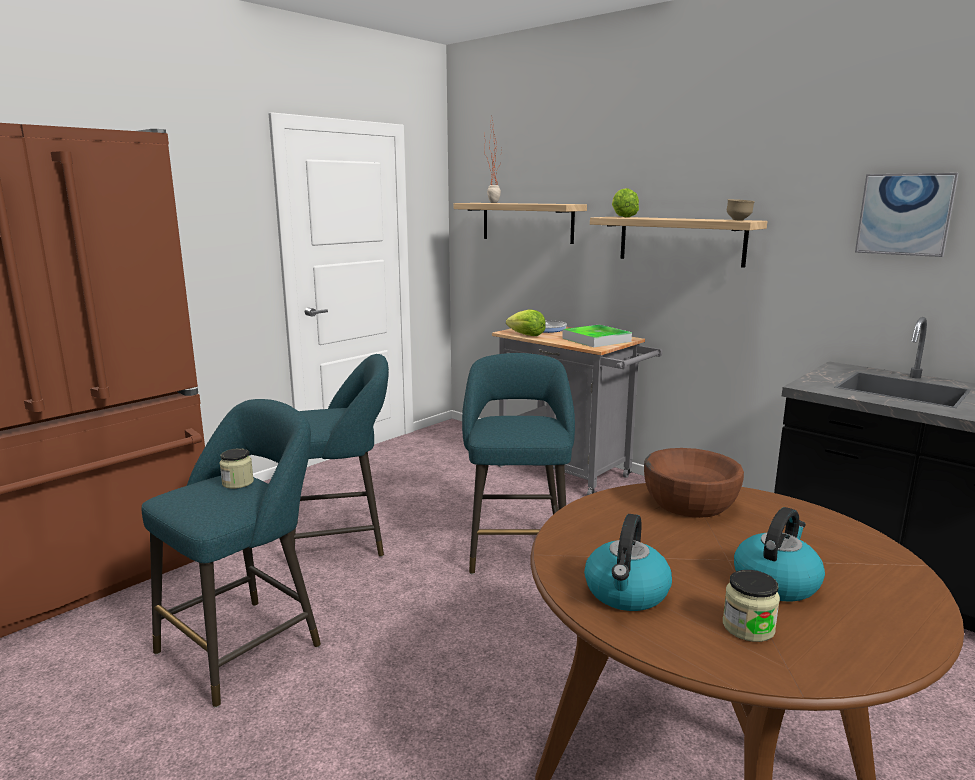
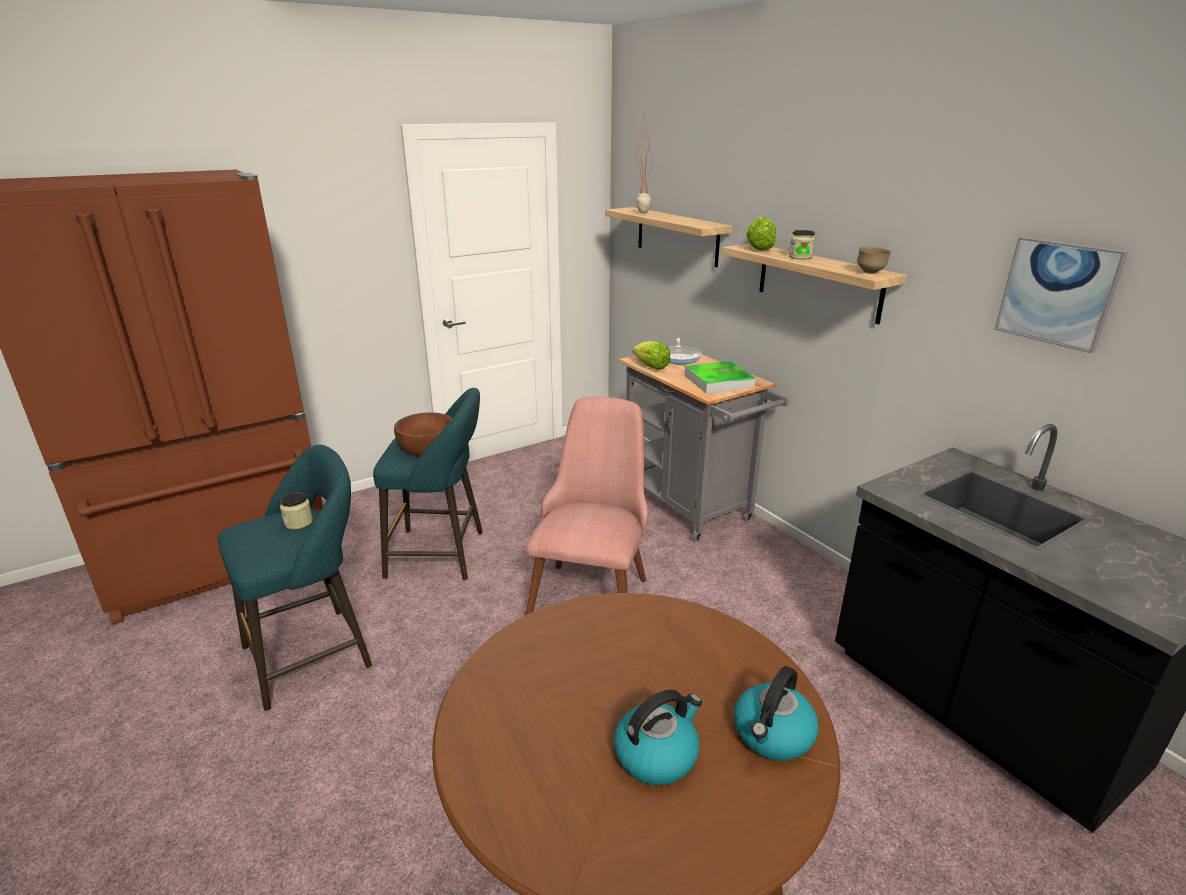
camera: 15 degrees right, 10 degrees up
(517, 547) = (593, 590): turquoise stool -> pink chair
(626, 593) = (505, 737): kettle -> kettle (773, 735)
(689, 502) = (656, 628): brown bowl -> brown bowl (426, 447)
(748, 627) = (583, 807): jar -> jar (800, 257)

